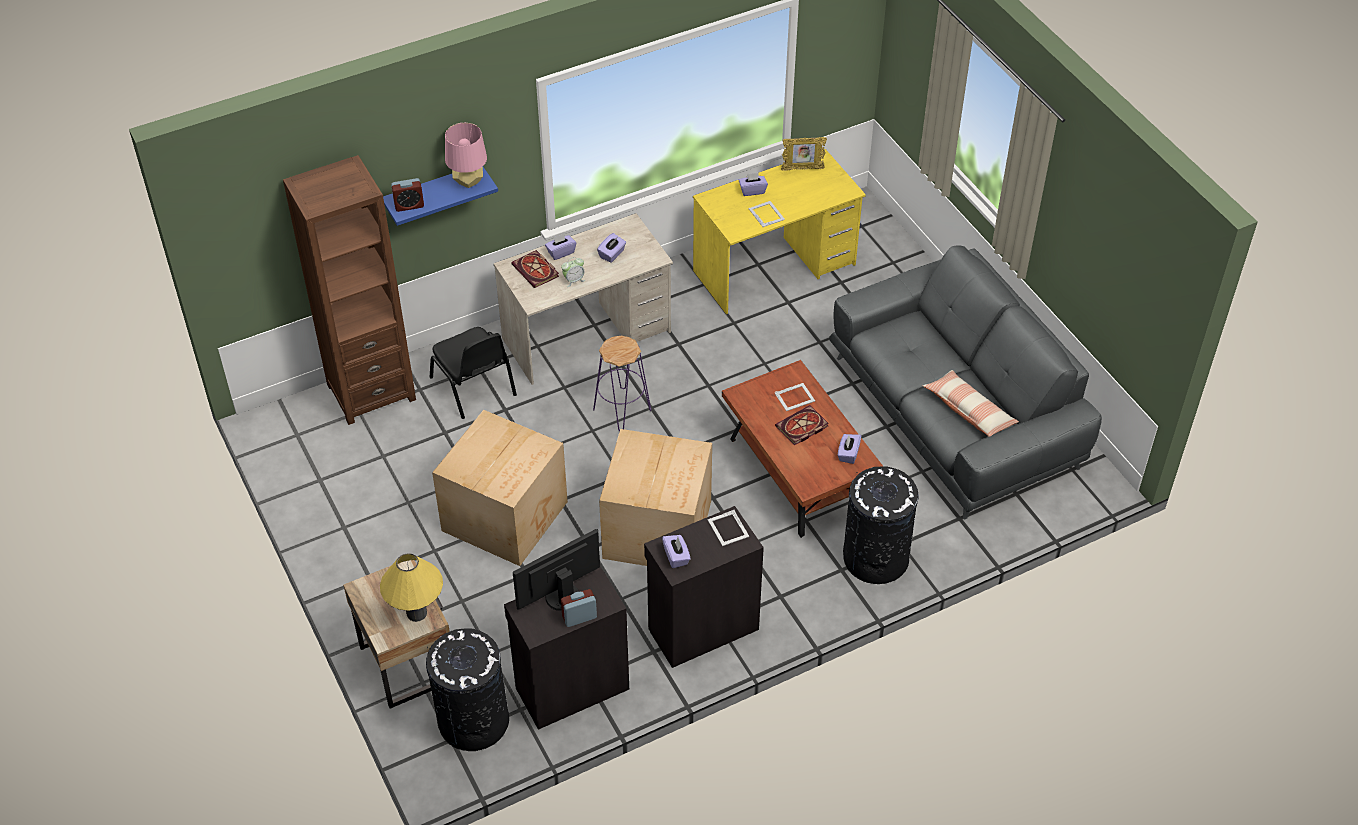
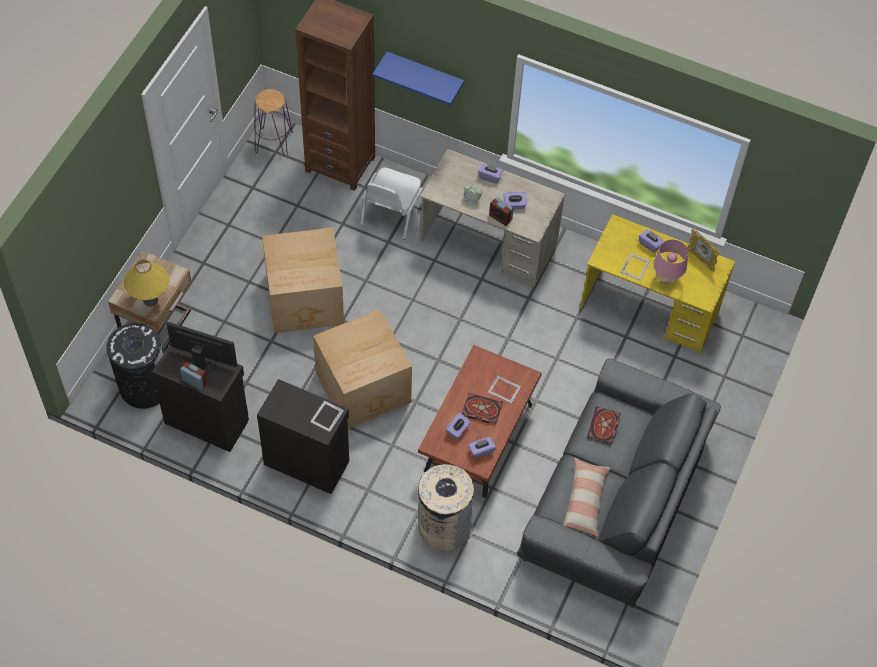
camera: 50 degrees right, 10 degrees up
(409, 205) = (392, 70): alarm clock -> alarm clock (500, 218)
(468, 181) = (441, 84): pink table lamp -> pink table lamp (666, 278)
(474, 387) = (391, 213): black chair -> white chair
(537, 271) = (462, 175): book -> book (604, 427)
(621, 410) = (443, 304): purple stool -> purple stool (273, 142)
(676, 557) = (281, 402): purple tissue box -> purple tissue box (458, 430)
(875, 558) = (444, 526): black trash can -> beige trash can

